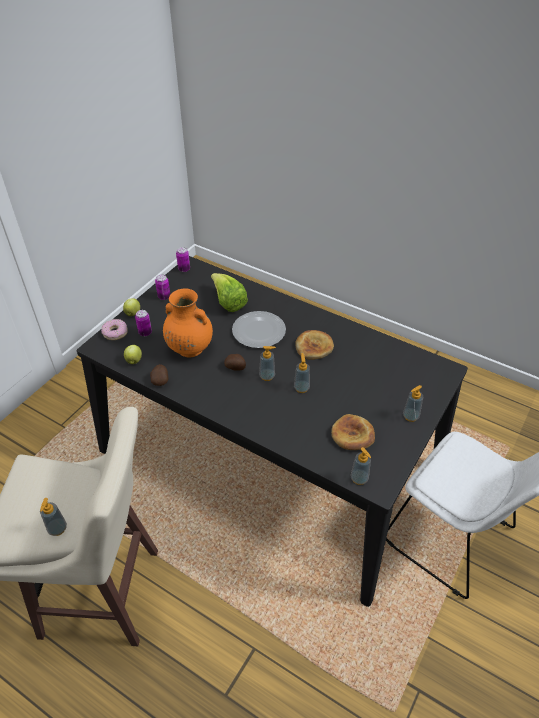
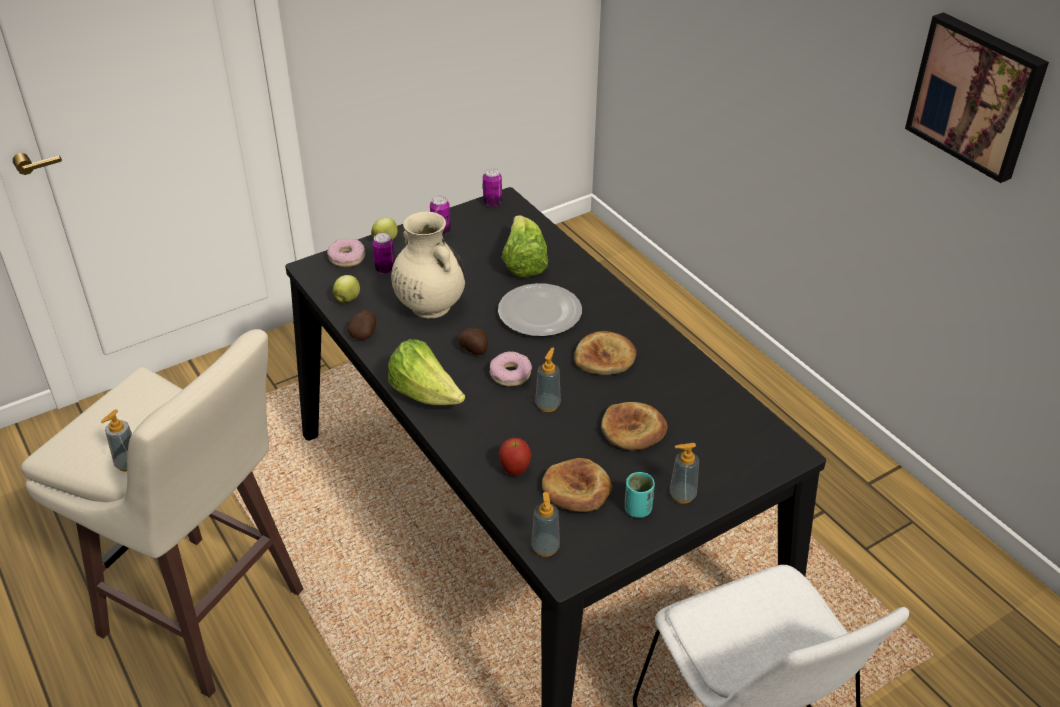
camera: 25 degrees right, 5 degrees down
(189, 348) = (429, 306): orange vase -> beige vase
(225, 407) = (425, 394): none -> lettuce
(267, 376) = (510, 374): soap dispenser -> donut
(310, 436) = (515, 470): none -> apple
(358, 386) = (632, 430): none -> bread
(393, 434) = (637, 509): none -> turquoise cup
(472, 135) = (977, 95): none -> picture

